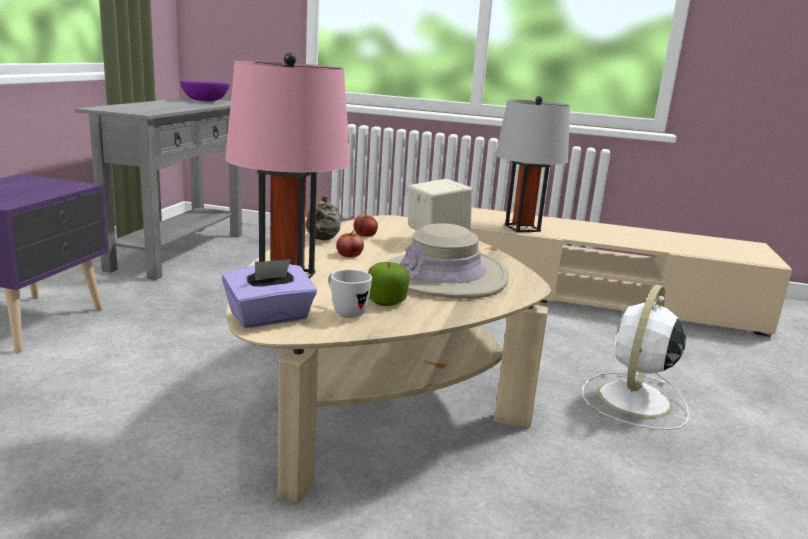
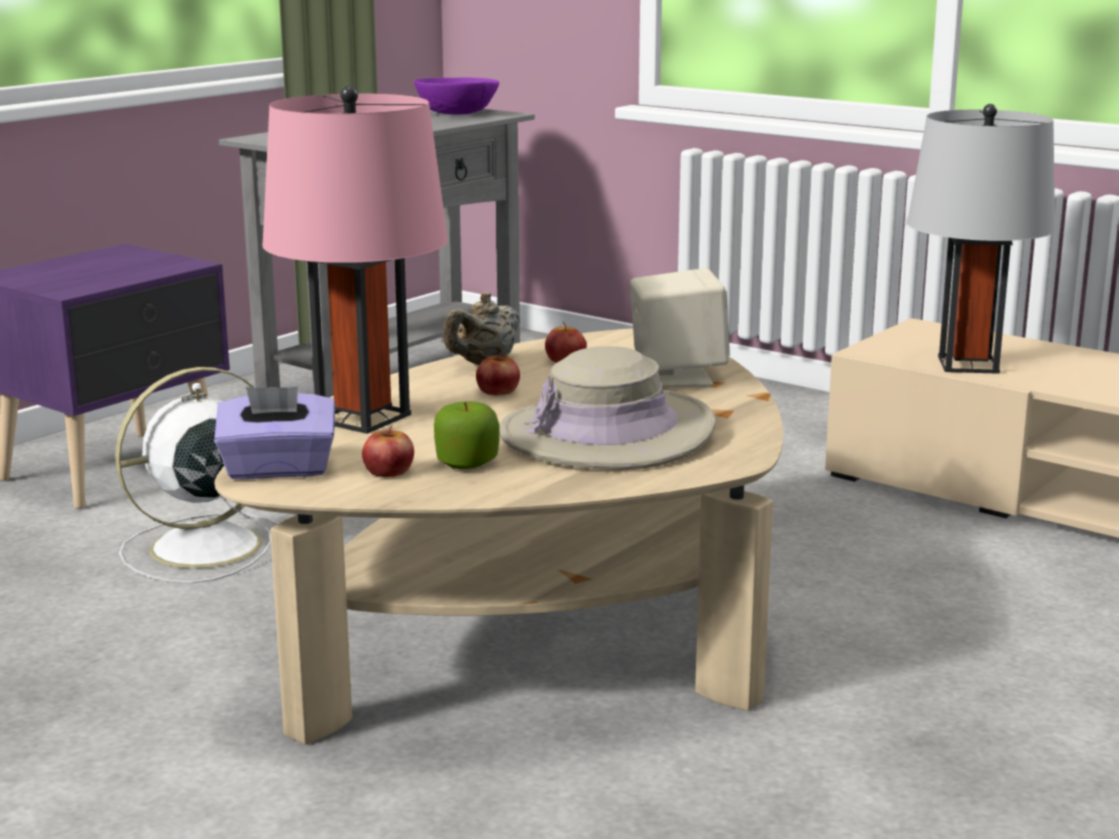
camera: 25 degrees right, 0 degrees up
(345, 312) = (388, 471): white mug -> apple
(633, 400) = (996, 700): white fan -> white fan (200, 548)

